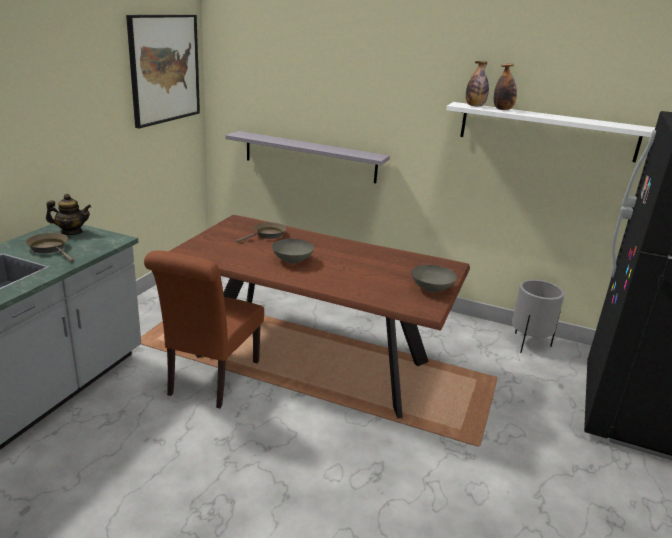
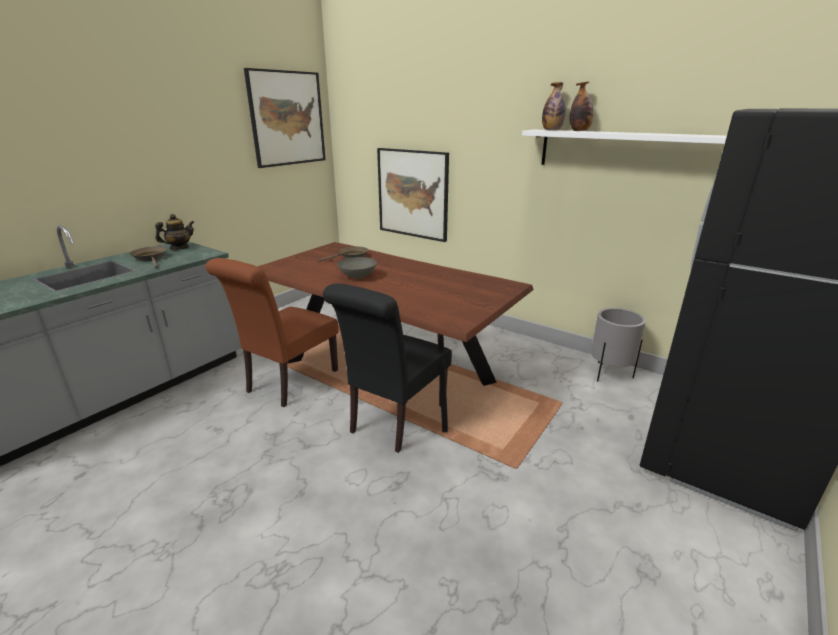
camera: 15 degrees right, 0 degrees up
(71, 232) = (179, 248): teapot -> teapot turned 45 degrees counterclockwise
(310, 157) = (413, 194): grey shelf -> picture
(345, 412) = (394, 421): none -> black chair
(431, 289) = (476, 304): grey bowl -> none

